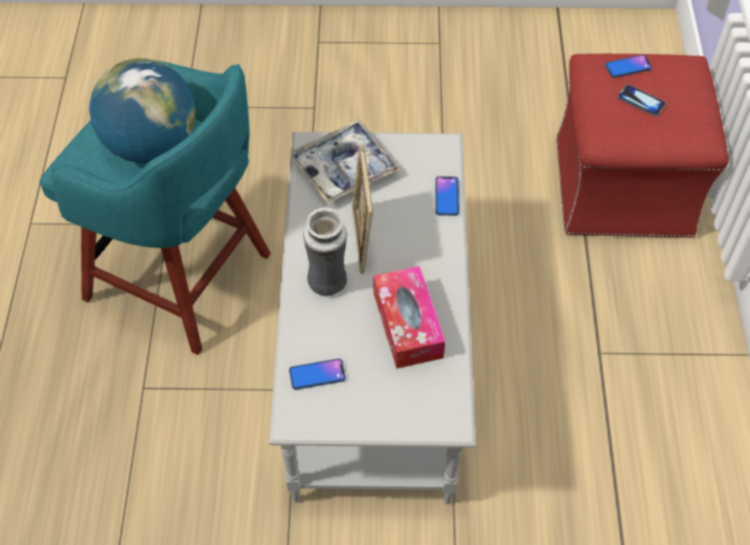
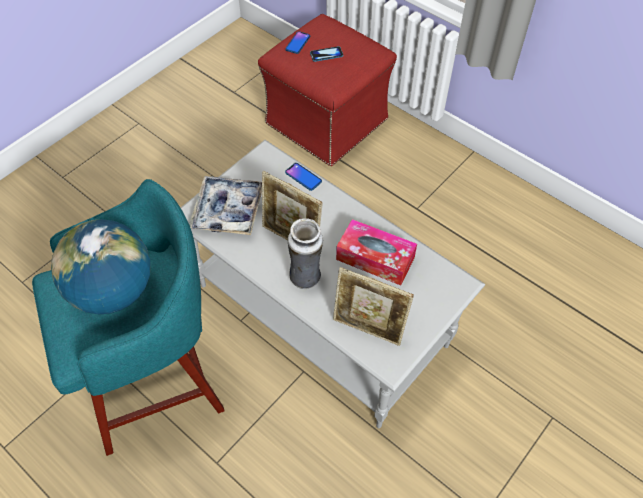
camera: 50 degrees left, 0 degrees up
(317, 374) = (368, 329): phone -> picture frame

